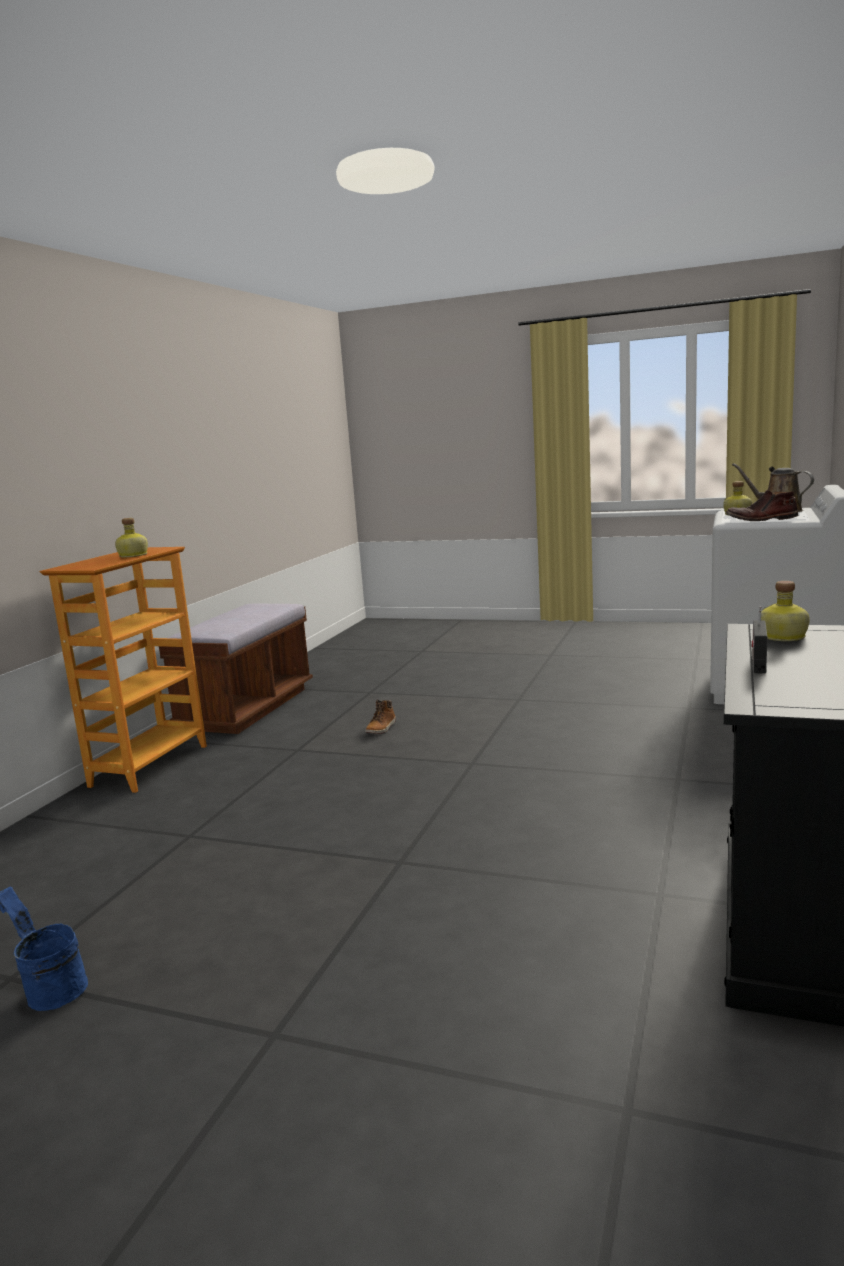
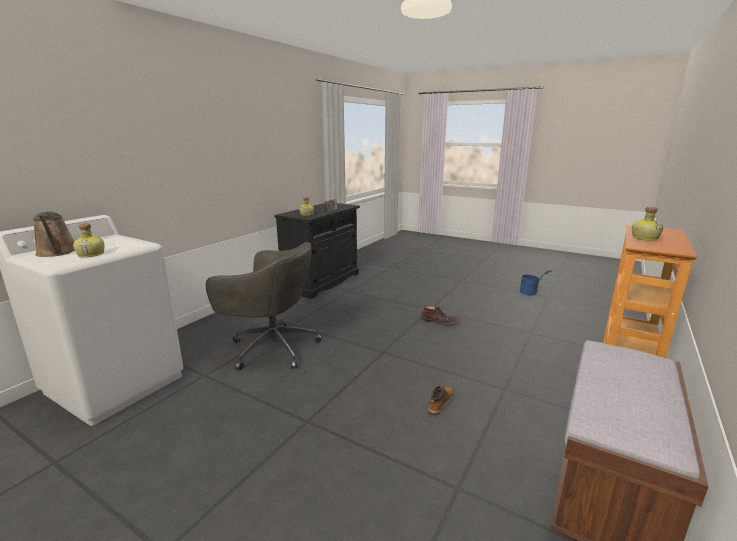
camera: 170 degrees left, 5 degrees up
(653, 742) = (271, 348): none -> grey office chair
(761, 519) = (122, 242): brown boot -> brown boot (439, 321)

